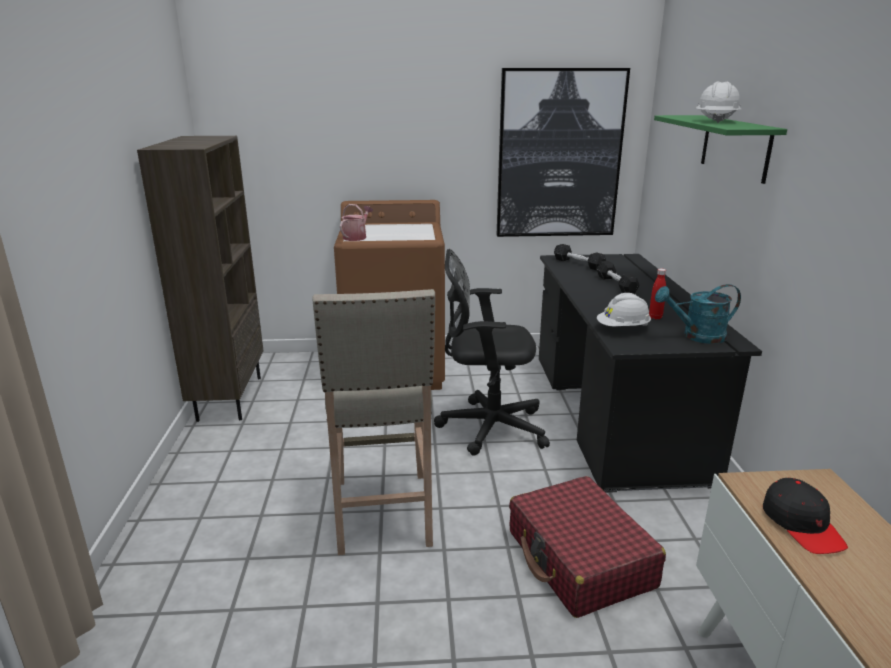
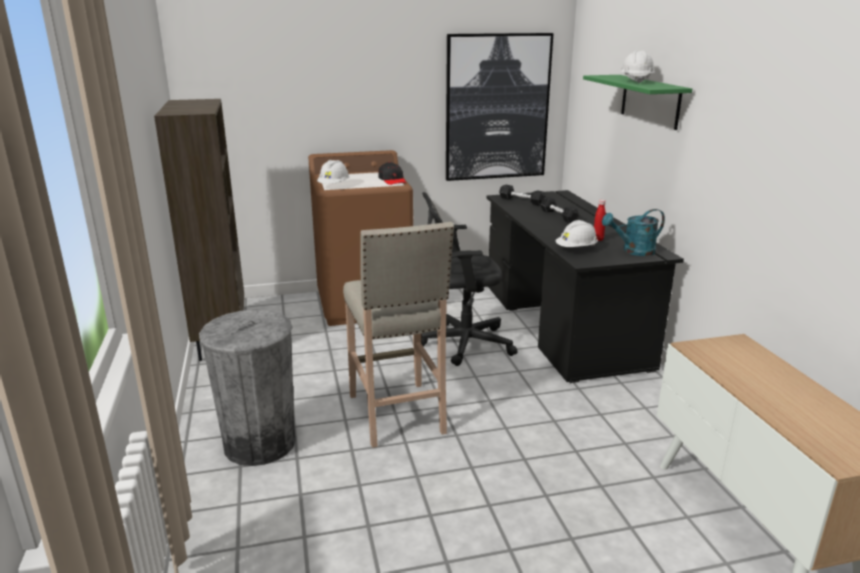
camera: 10 degrees left, 0 degrees up
(214, 533) = (259, 443): none -> grey trash can
(356, 237) = (334, 186): watering can -> white hard hat
(580, 559) = (563, 430): red suitcase -> none
(802, 525) = (732, 367): black cap -> black cap (392, 180)

